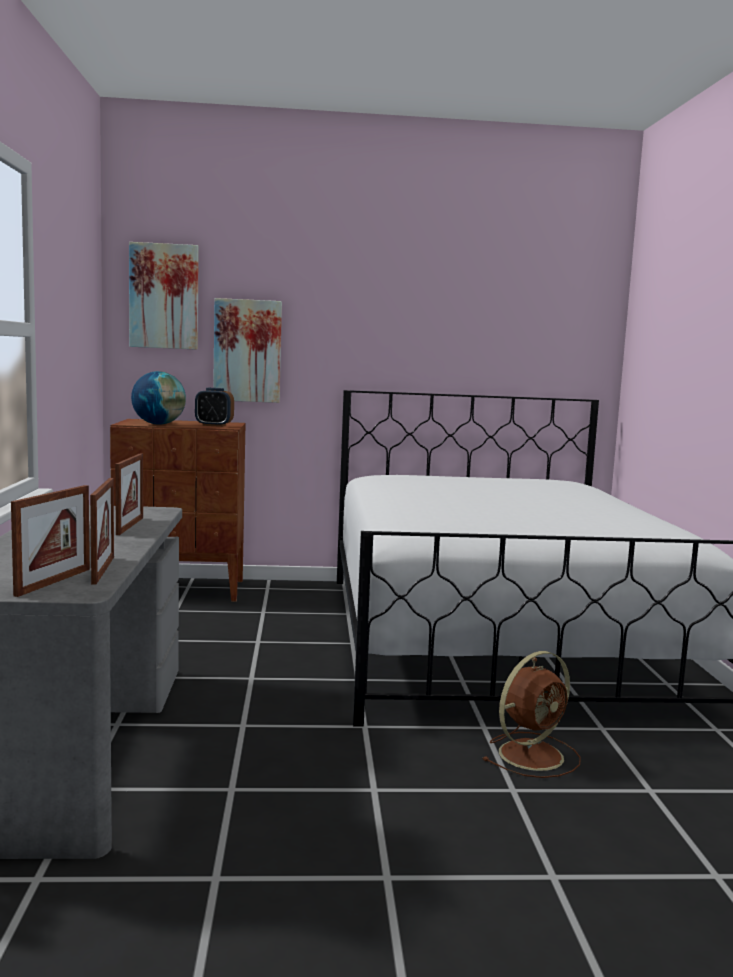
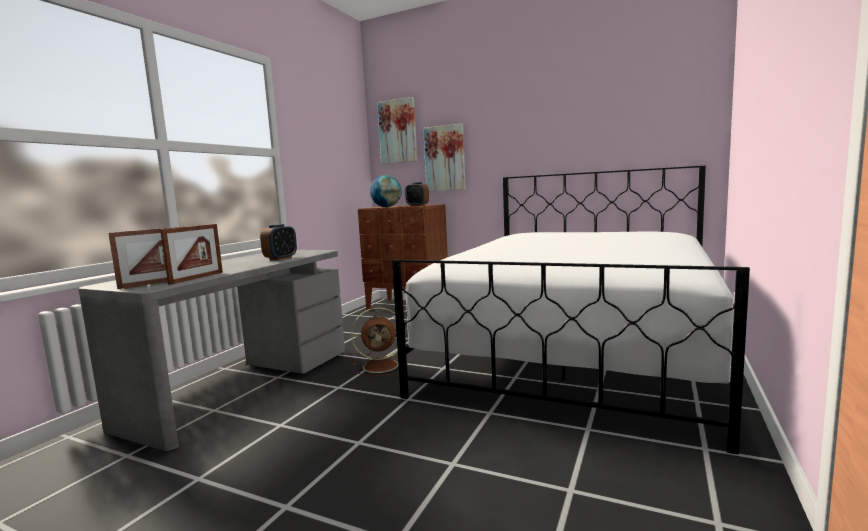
camera: 30 degrees right, 0 degrees up
(130, 526) = (280, 258): picture frame -> alarm clock
(533, 754) = (502, 439): brown fan -> brown fan (382, 366)

